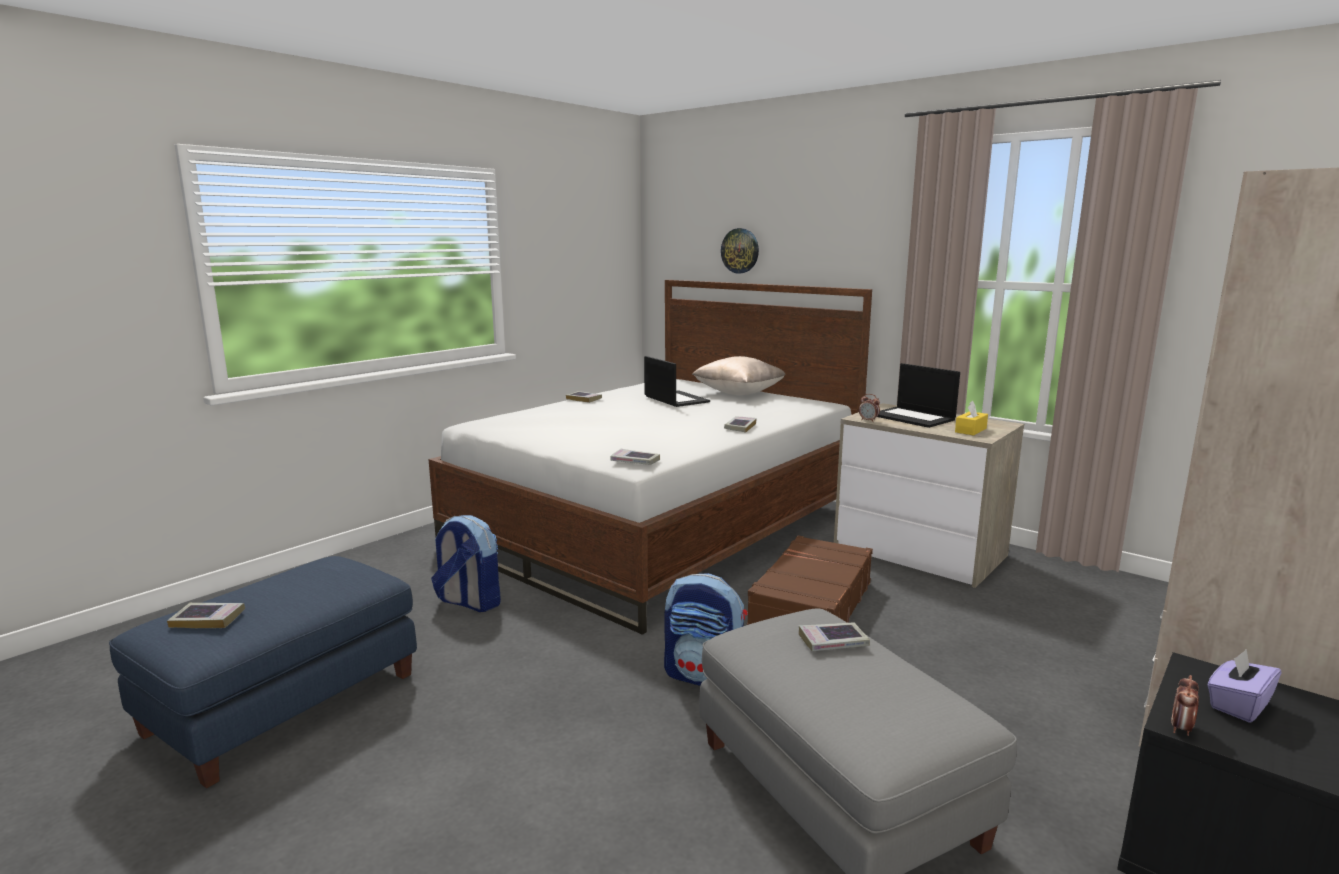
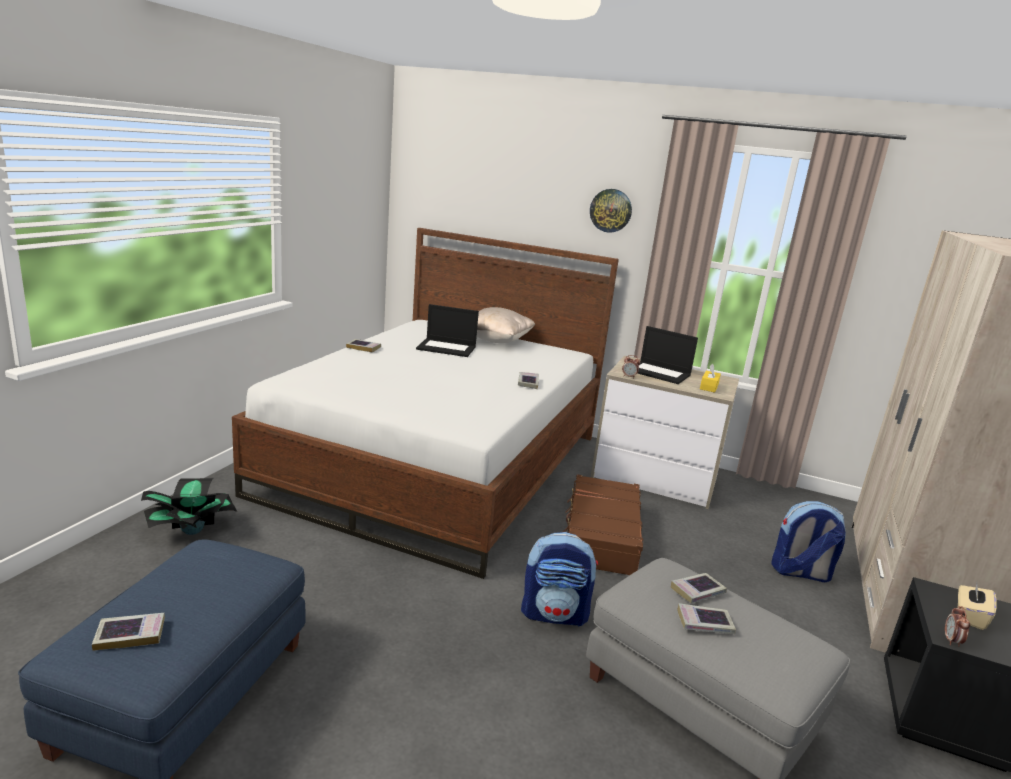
camera: 20 degrees left, 5 degrees up
(378, 569) = (191, 530): none -> potted plant
(469, 602) = (307, 560): backpack -> backpack (800, 573)
(635, 461) = (472, 427): book -> book (704, 623)
(675, 399) = (447, 348): laptop -> laptop turned 150 degrees clockwise
(740, 251) = (494, 209): wall clock -> wall clock (610, 210)
(1238, 705) = (969, 616): purple tissue box -> beige tissue box

